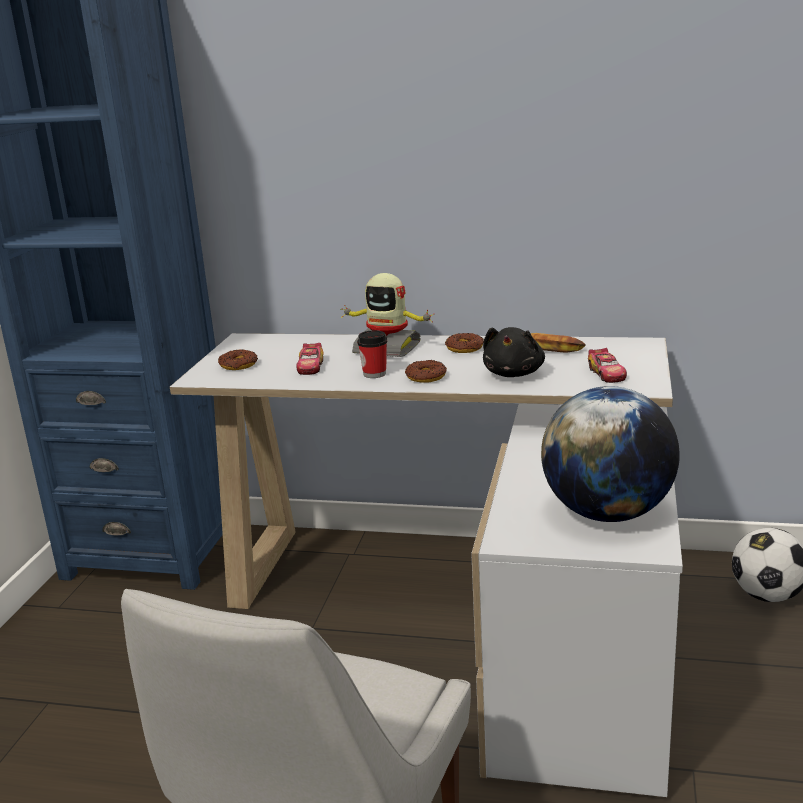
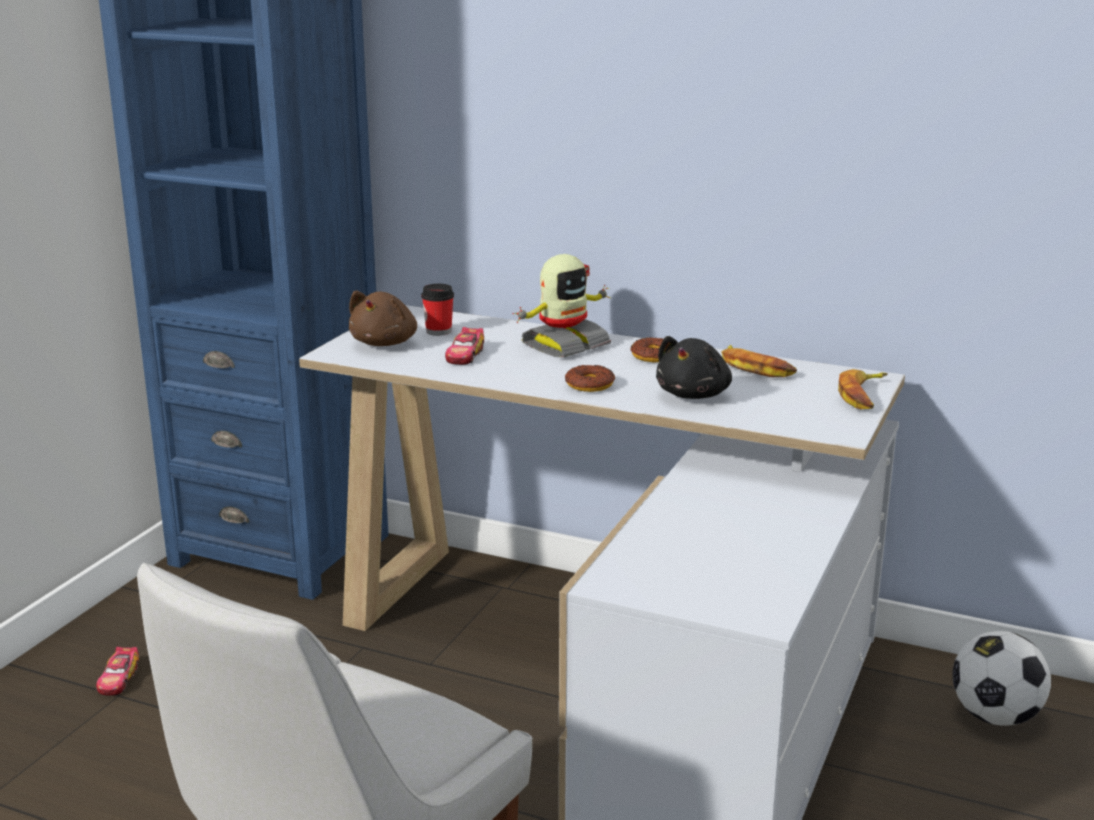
camera: 10 degrees right, 0 degrees up
(238, 365) = (385, 343): donut -> brown plush toy
(374, 374) = (533, 373): cup -> cup (438, 331)
(387, 348) = (564, 345): toy robot -> toy robot turned 75 degrees counterclockwise
(607, 374) = (804, 409): toy car -> toy car (118, 679)
(608, 513) = (736, 572): globe -> none
(646, 357) = (864, 396): none -> banana

